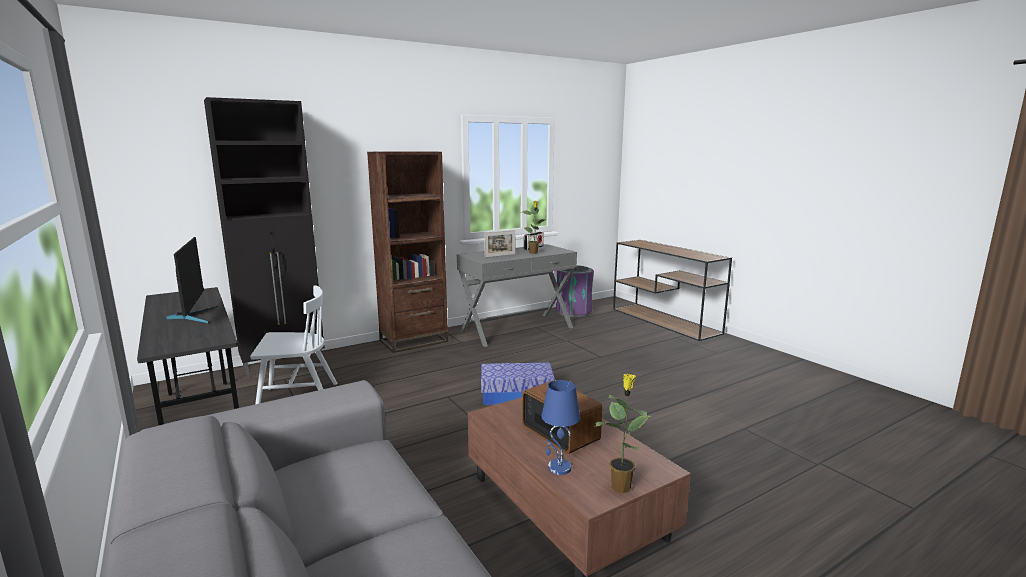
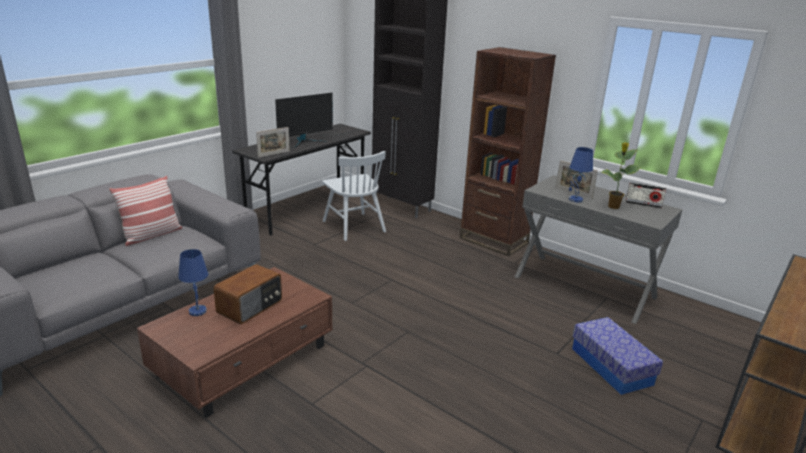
camera: 70 degrees right, 10 degrees up
(215, 334) = (273, 154): none -> picture frame
(298, 496) = (151, 235): none -> pillow
(513, 257) = (575, 199): none -> blue table lamp
(516, 395) = (415, 312): storage box -> storage box (611, 366)
(573, 312) = (698, 317): purple trash can -> none
(621, 486) = (174, 338): potted plant -> none

